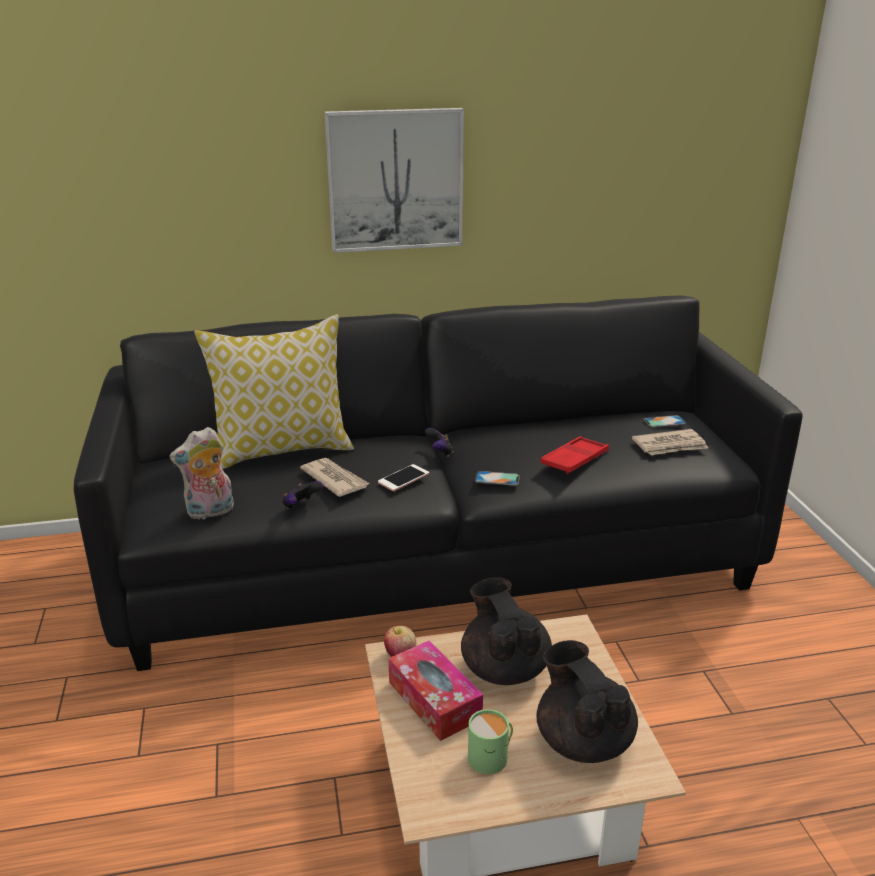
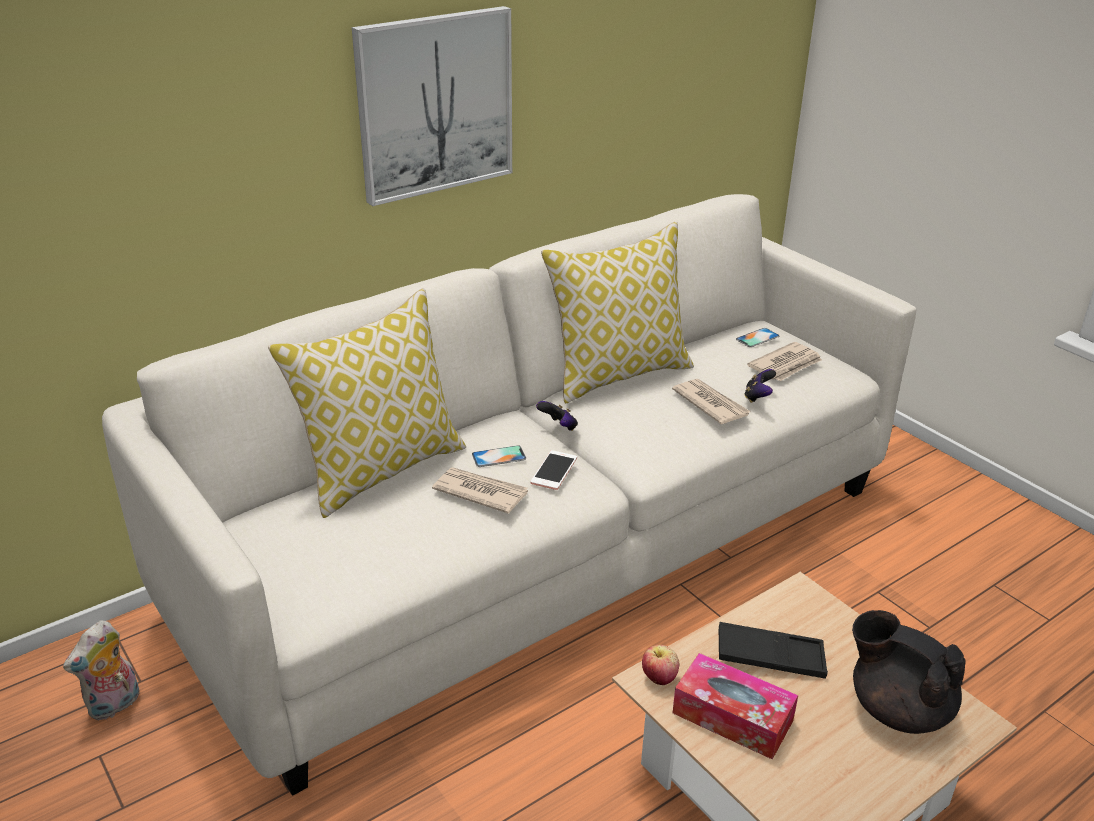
camera: 25 degrees left, 5 degrees up
(210, 512) = (364, 575): plush toy -> plush toy (115, 705)
(301, 506) = (470, 536): game controller -> game controller (758, 397)
(437, 559) = (544, 546): black sofa -> white sofa
(492, 757) = (832, 758): green mug -> none
(497, 478) = (650, 445): phone -> phone (499, 456)
(504, 668) = (770, 656): black teapot -> black tray
(519, 425) = (618, 374): none -> pillow
(574, 460) = (710, 404): red tray -> newspaper

